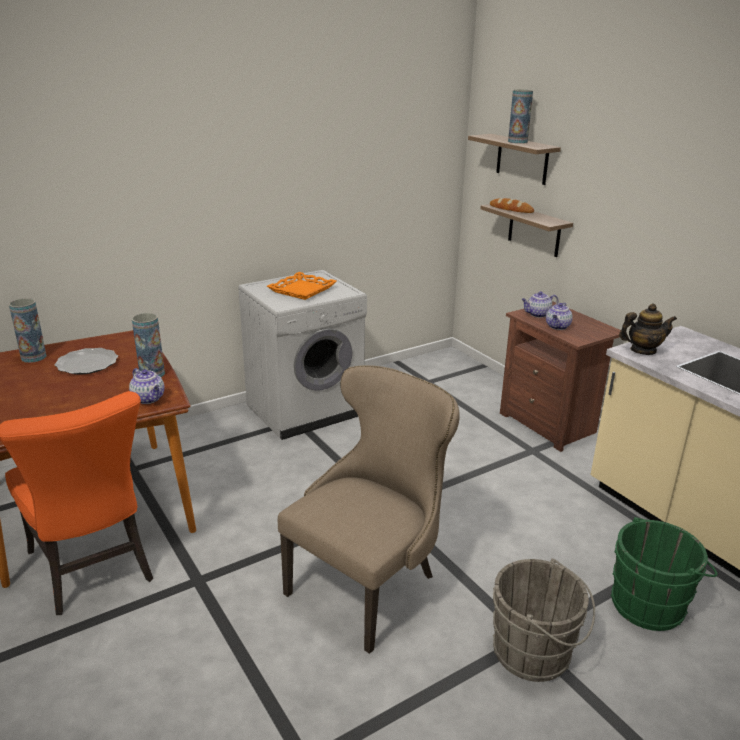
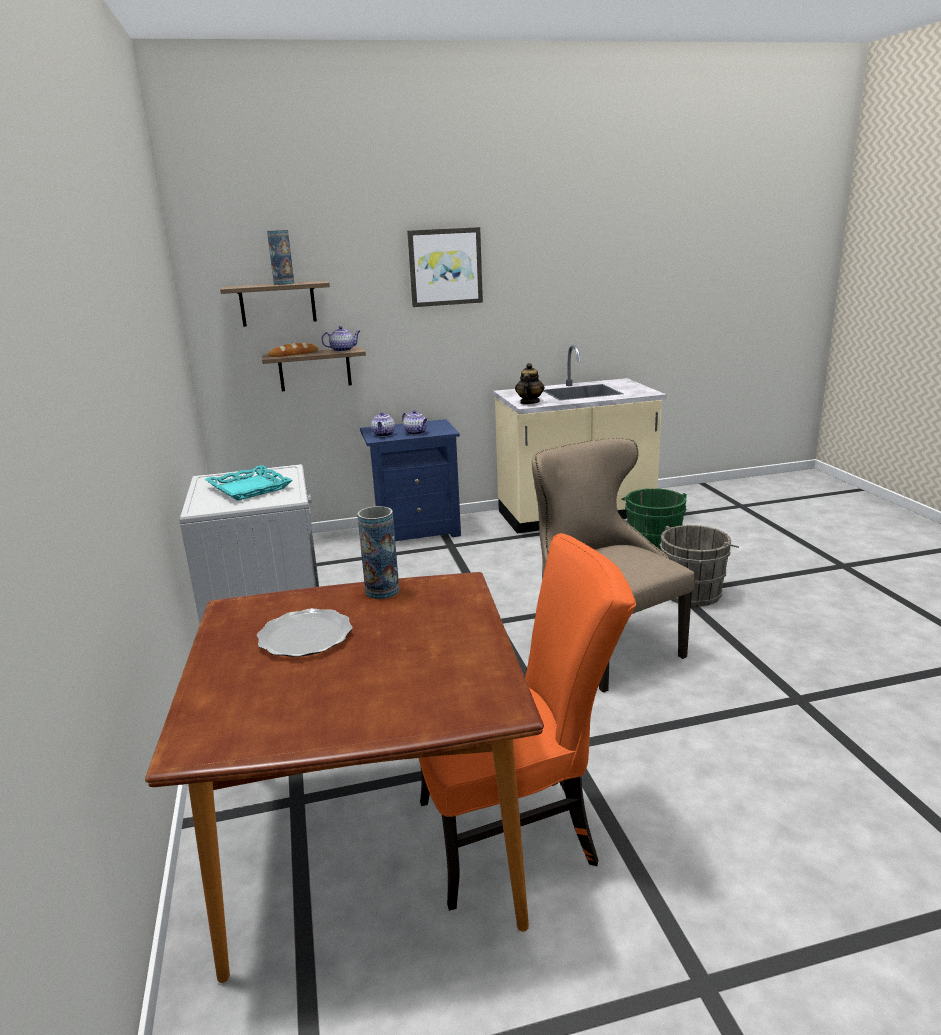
camera: 70 degrees left, 5 degrees down
(33, 357) = (232, 685): vase -> none
(149, 399) = (454, 592): teapot -> teapot (343, 350)
(302, 290) = (248, 488): orange tray -> turquoise tray
(550, 424) = (416, 531): brown nightstand -> blue nightstand
(669, 161) = (445, 267): none -> picture

